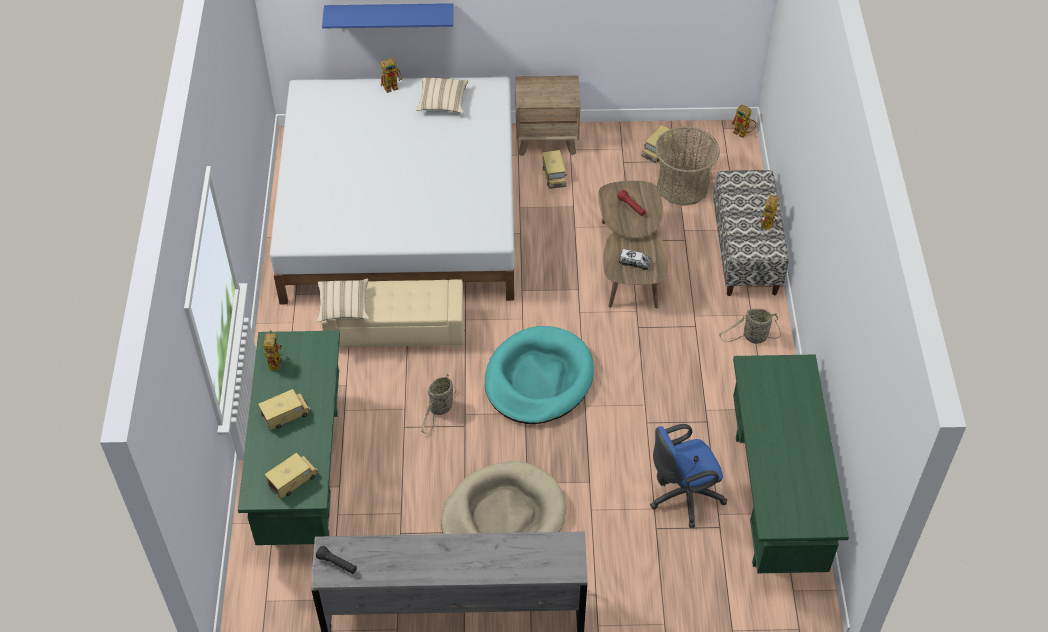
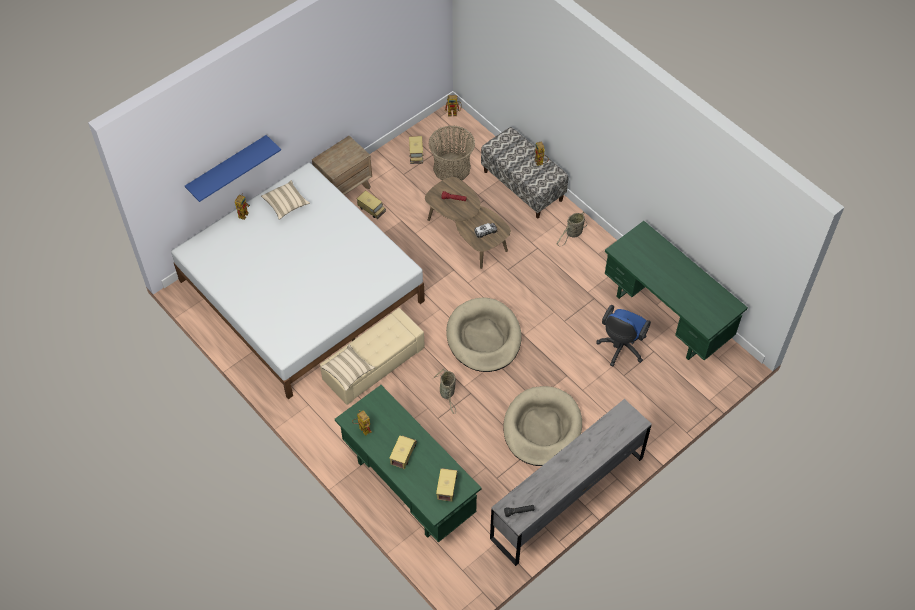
camera: 40 degrees left, 5 degrees up
(538, 379) = (484, 337): turquoise dog bed -> beige dog bed

